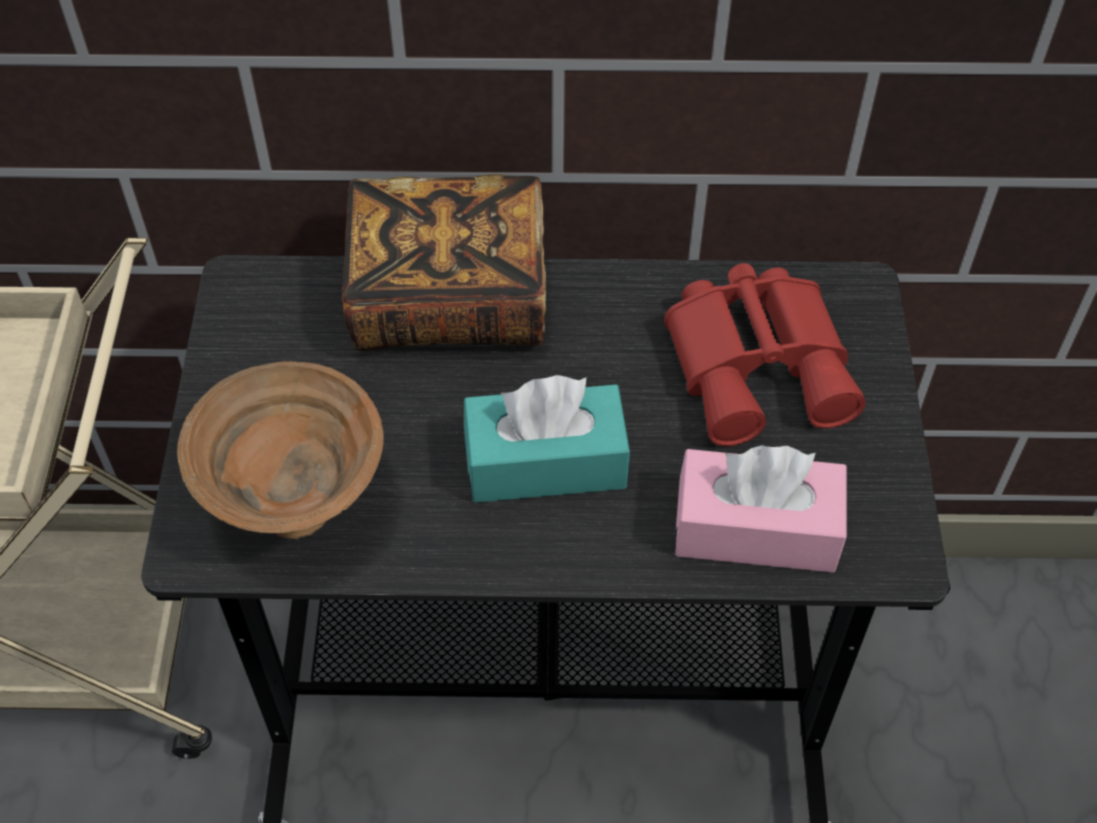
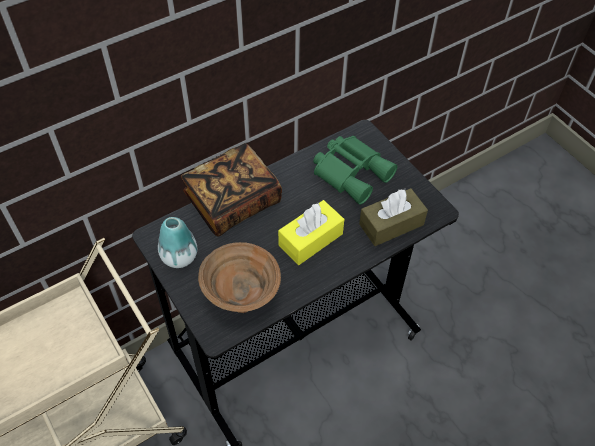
camera: 35 degrees left, 0 degrees up
(255, 352) = (179, 257): none -> vase
(545, 462) = (310, 239): turquoise tissue box -> yellow tissue box
(756, 529) = (391, 224): pink tissue box -> brown tissue box
(761, 363) = (352, 171): red binoculars -> green binoculars

